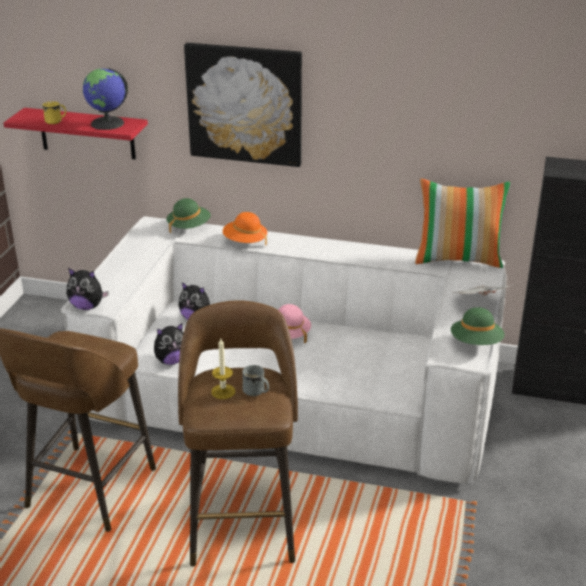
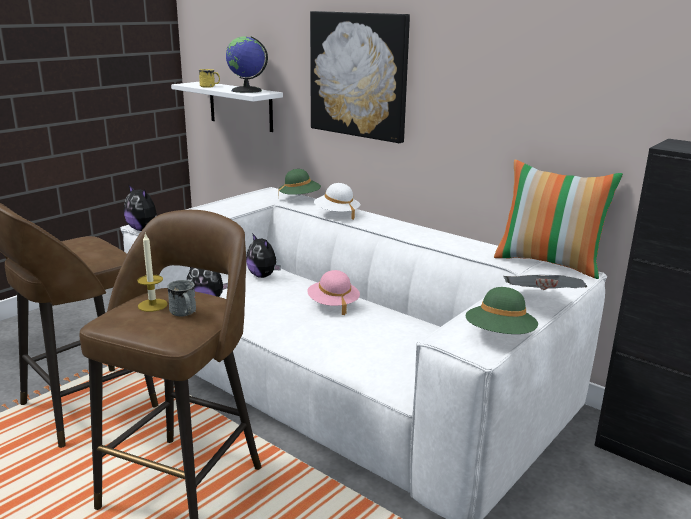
camera: 25 degrees right, 10 degrees down
(87, 133) = (240, 106): red shelf -> white shelf
(245, 241) = (336, 214): orange hat -> white hat

